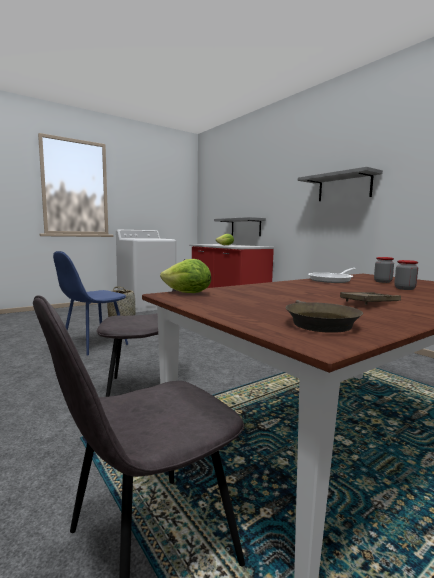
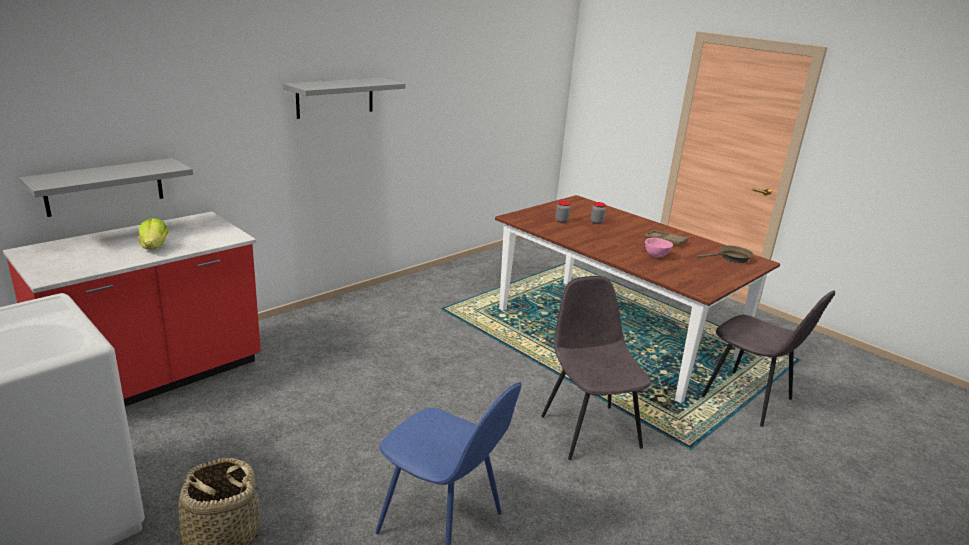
camera: 100 degrees left, 15 degrees up
(187, 293) = (691, 286): lettuce -> none
(290, 294) = (656, 256): none -> pink bowl
(332, 280) = (566, 235): frying pan -> none

